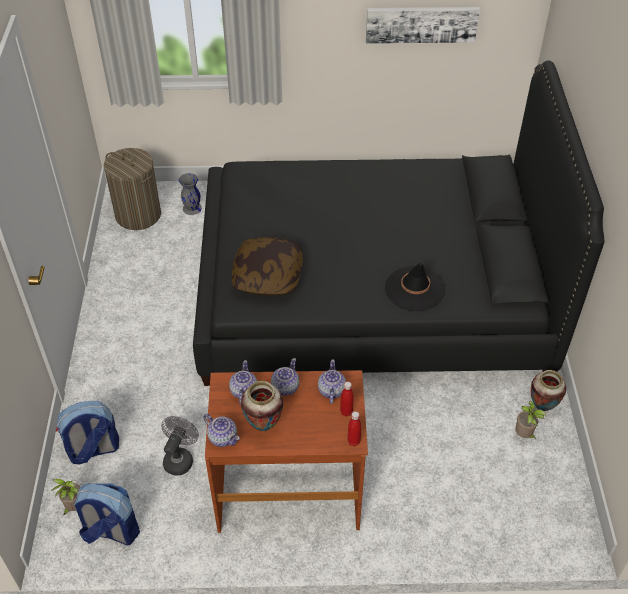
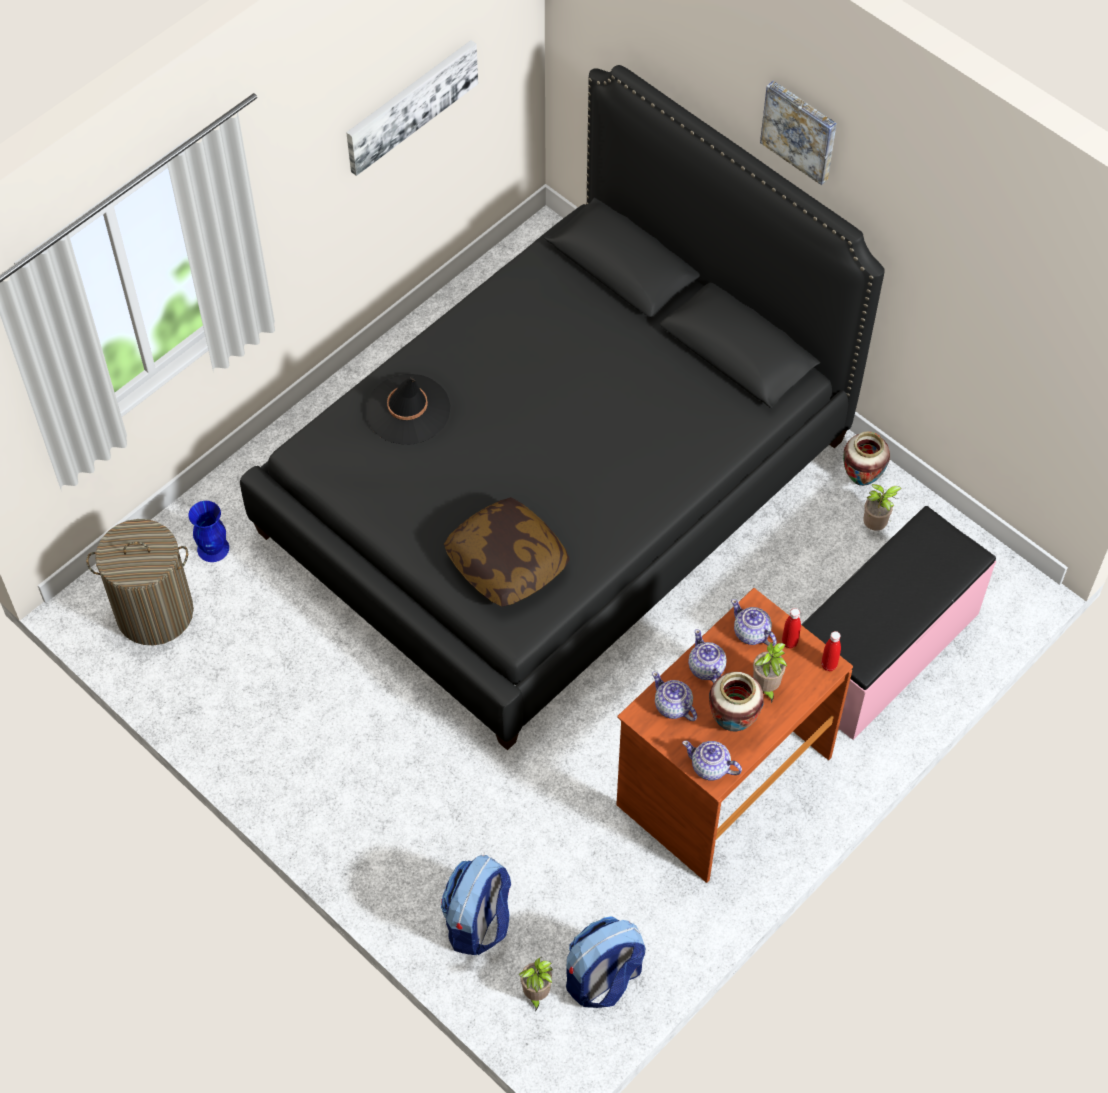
camera: 45 degrees left, 10 degrees up
(180, 458) = (579, 847): grey fan -> none
(192, 208) = (213, 549): grey vase -> blue vase
(222, 437) = (710, 767): teapot -> teapot turned 150 degrees counterclockwise
(304, 423) = (766, 687): none -> potted plant
(414, 289) = (673, 452): black hat -> black hat (408, 410)
(455, 501) = (884, 650): none -> pink bench
(606, 120) = (800, 130): none -> picture

